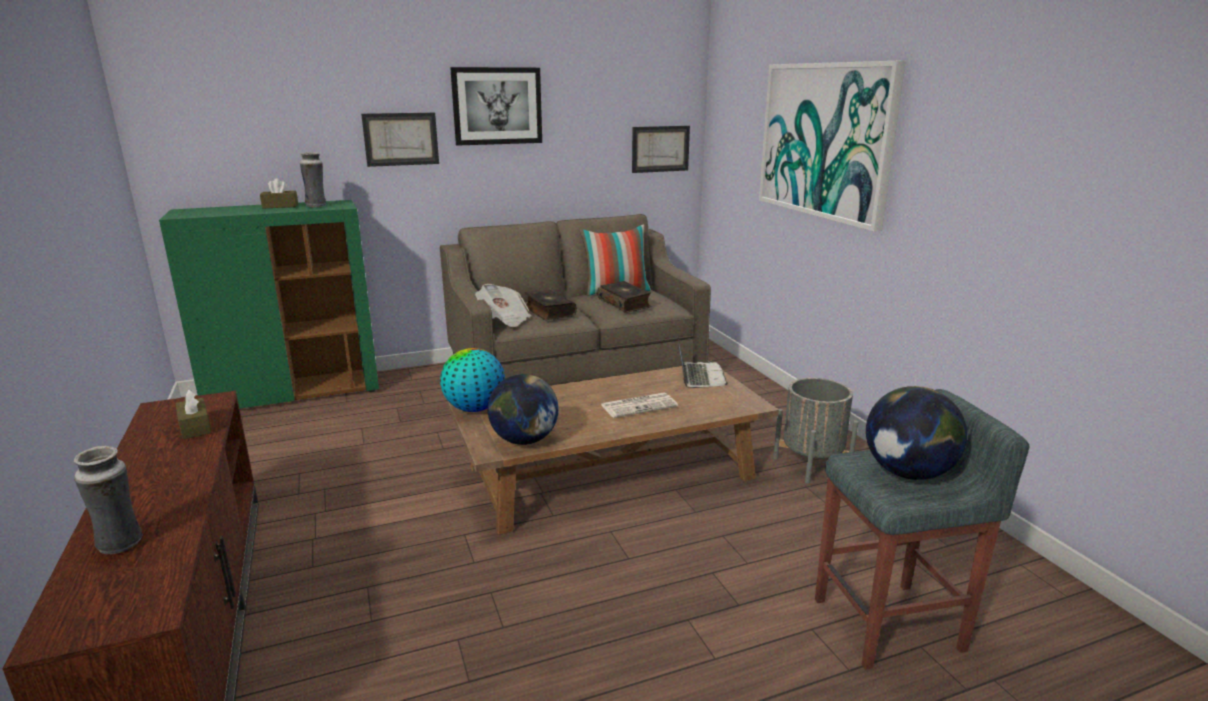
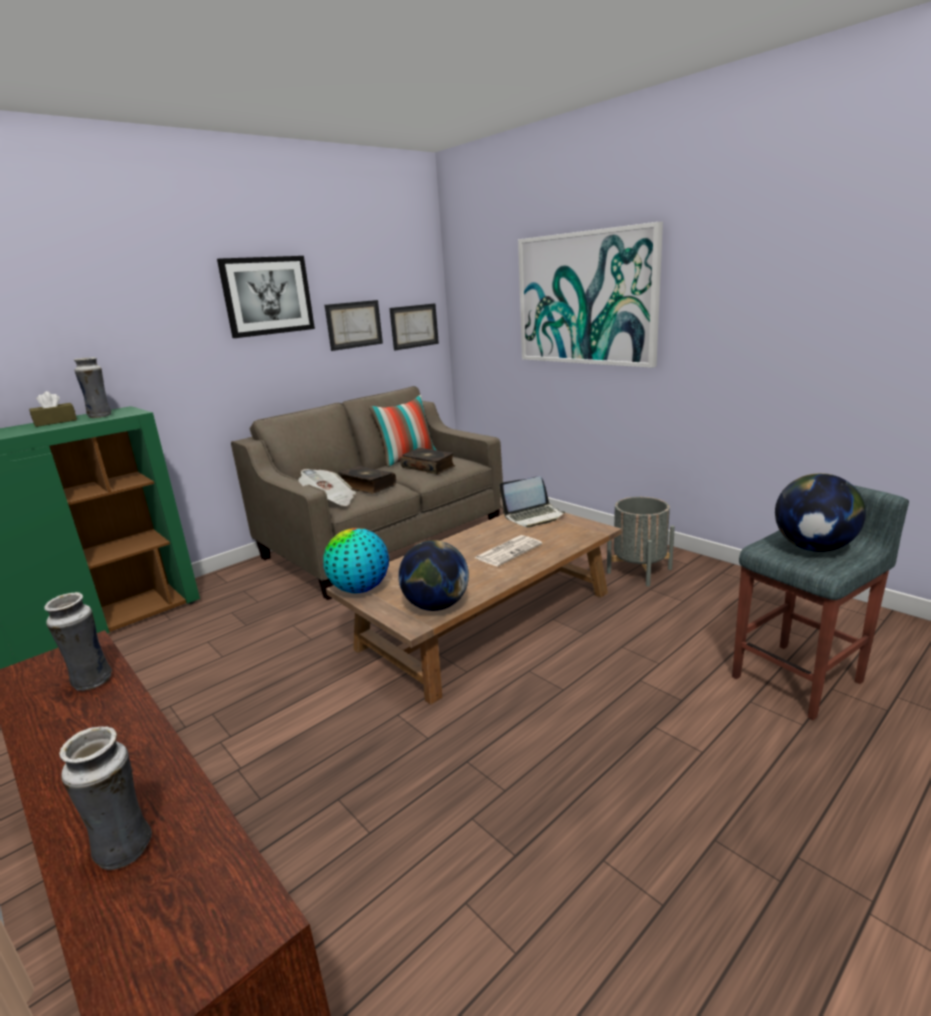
camera: 20 degrees left, 0 degrees up
(195, 427) = (92, 682): brown tissue box -> vase
(401, 139) = (175, 336): picture -> picture (354, 325)
(699, 376) = (533, 516): laptop -> laptop turned 90 degrees clockwise

